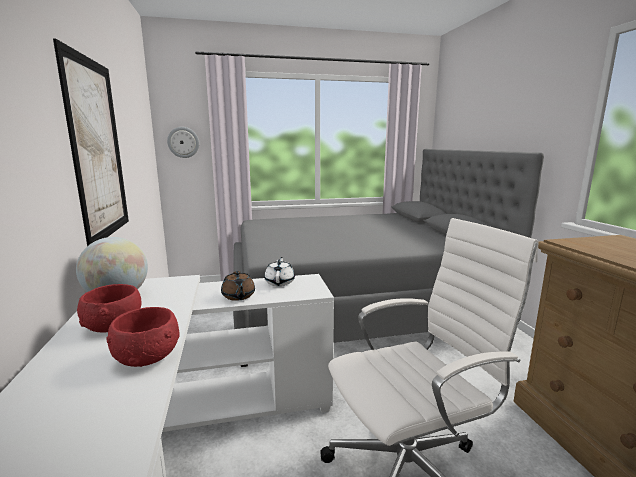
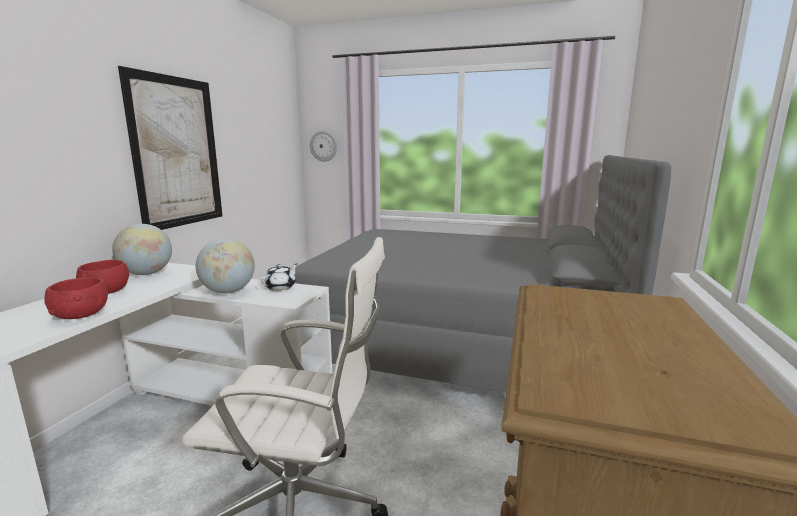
camera: 30 degrees right, 0 degrees up
(238, 296) = (228, 291): brown teapot -> globe

